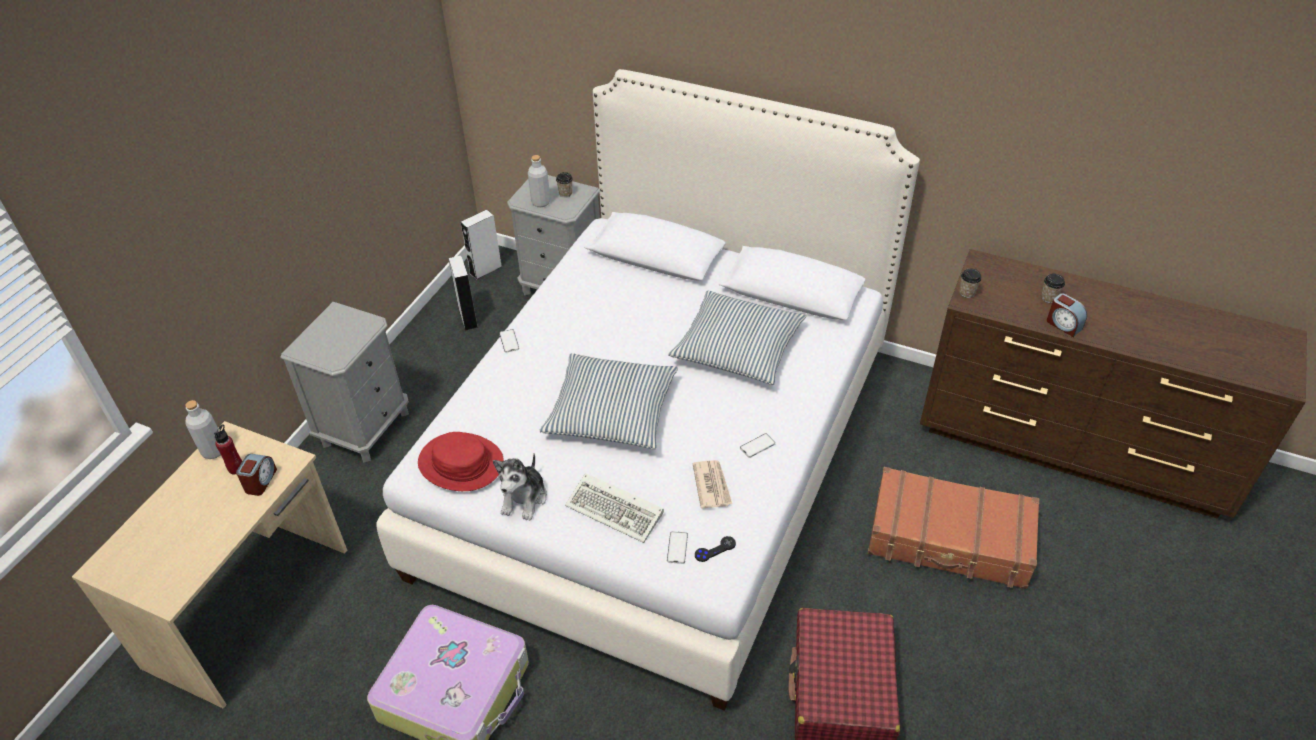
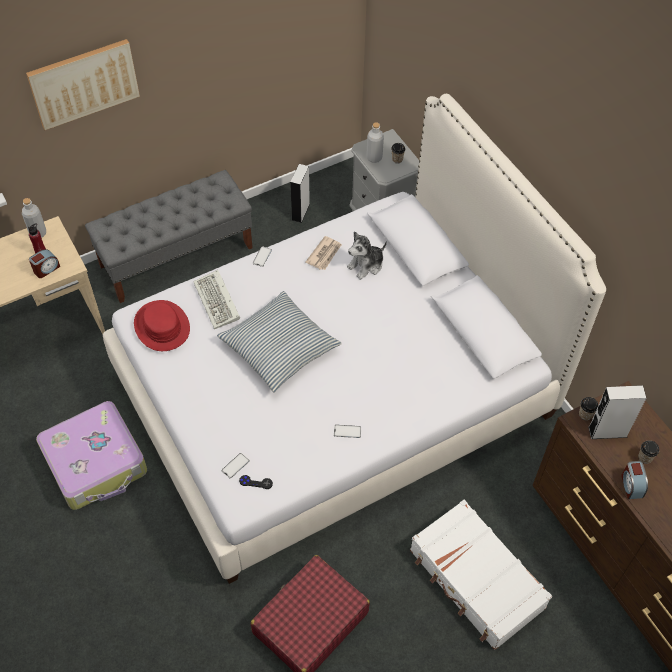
camera: 35 degrees right, 10 degrees up
(199, 219) = (84, 83): none -> picture
(365, 428) = (177, 256): grey nightstand -> grey bench
(485, 270) = (342, 179): grey speaker -> grey speaker (607, 432)
(524, 498) = (178, 374): plush toy -> plush toy (366, 265)
(617, 510) = (222, 417): keyboard -> keyboard (218, 302)
(712, 485) = (293, 439): newspaper -> newspaper (324, 254)
(737, 347) = (403, 352): pillow -> none
(949, 540) = (476, 580): brown suitcase -> white suitcase

